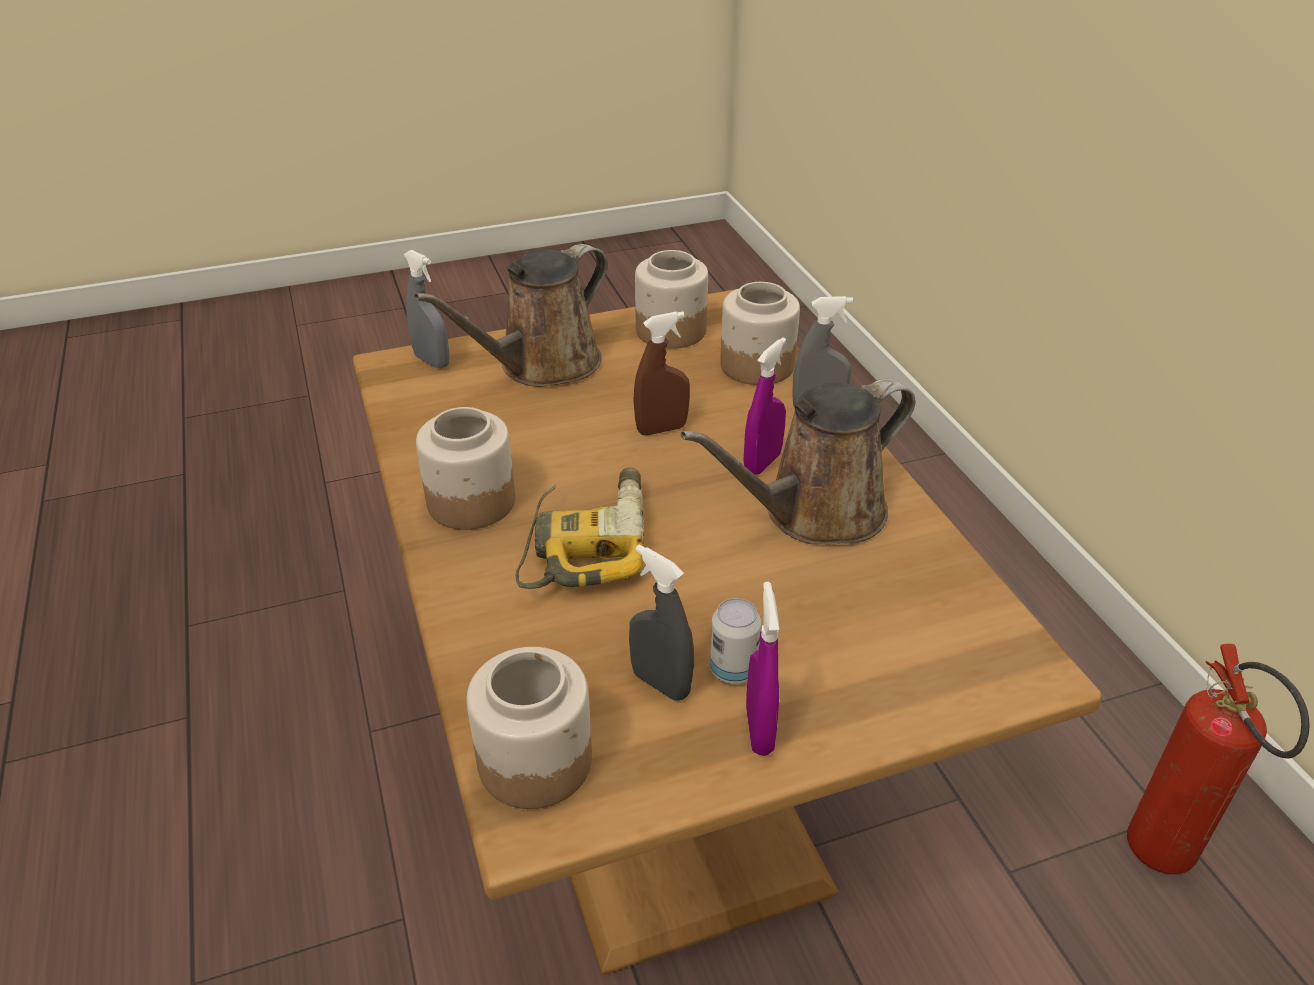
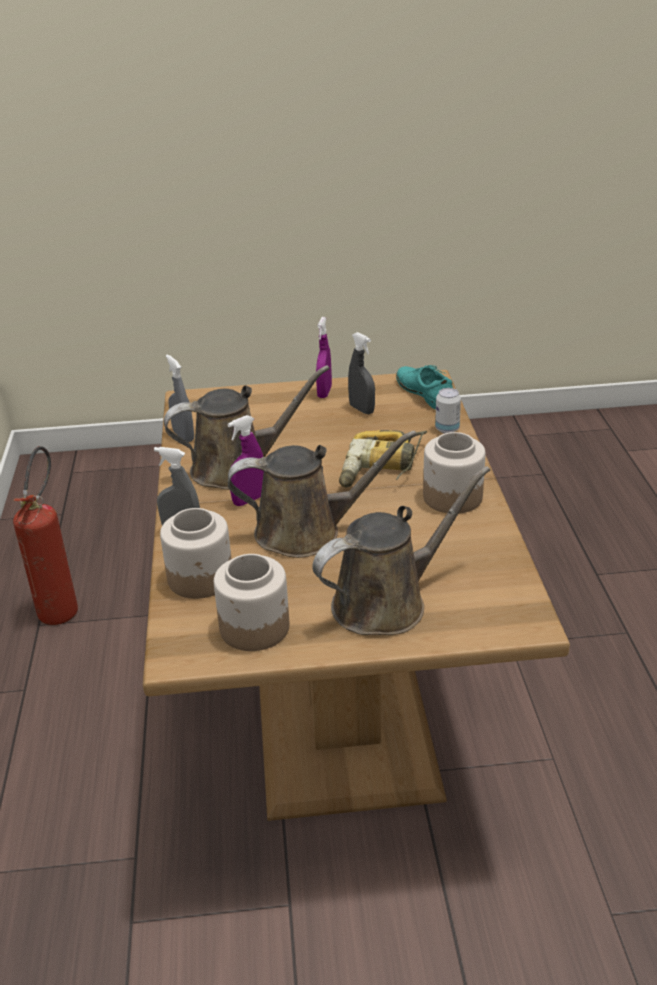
camera: 165 degrees left, 5 degrees down
(432, 361) = (489, 621): grey spray bottle -> grey spray bottle (183, 436)
(535, 760) = (424, 393): jar -> turquoise shoe
(661, 429) = (306, 531): brown spray bottle -> brown watering can
(733, 670) = (325, 410): can -> can (447, 429)

